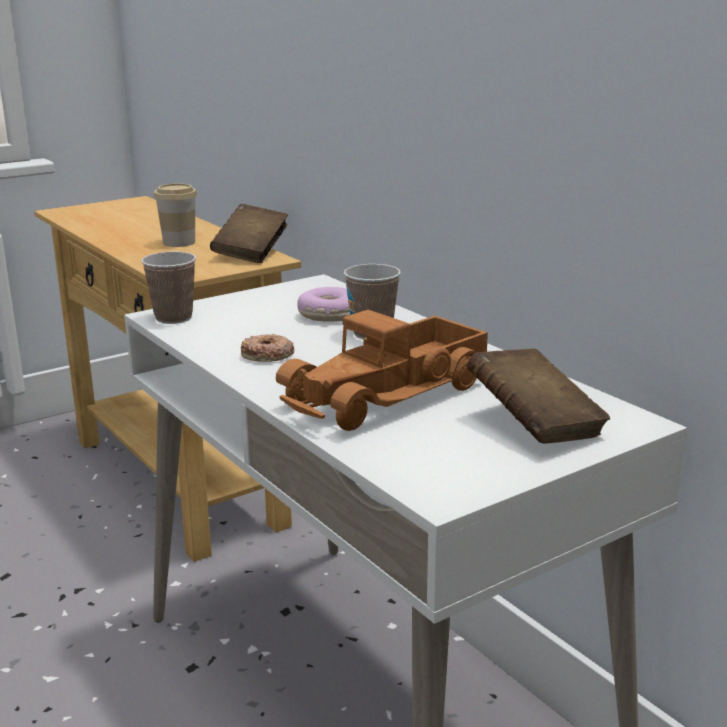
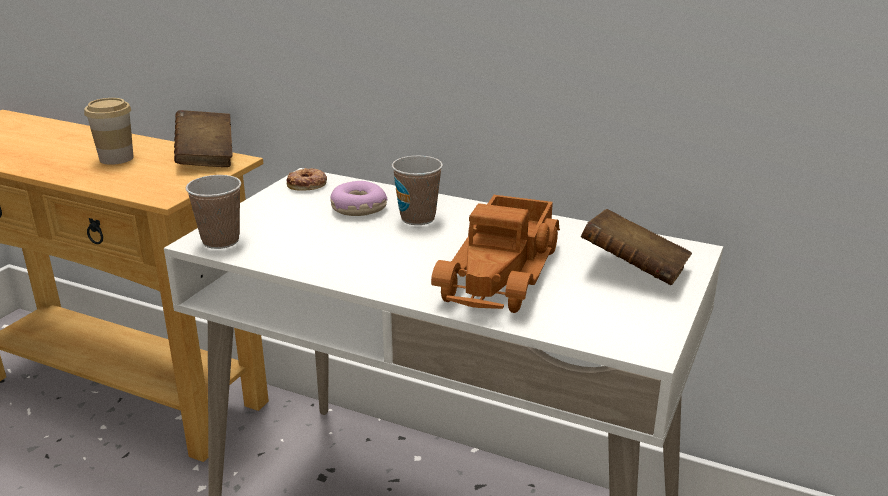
camera: 30 degrees left, 5 degrees up
(267, 355) = (358, 259): donut -> donut (307, 184)

